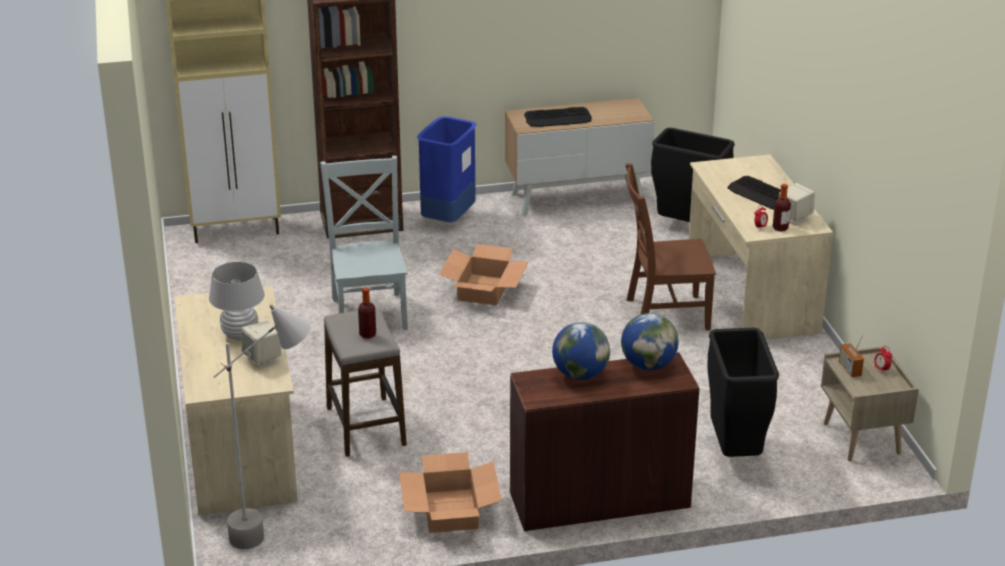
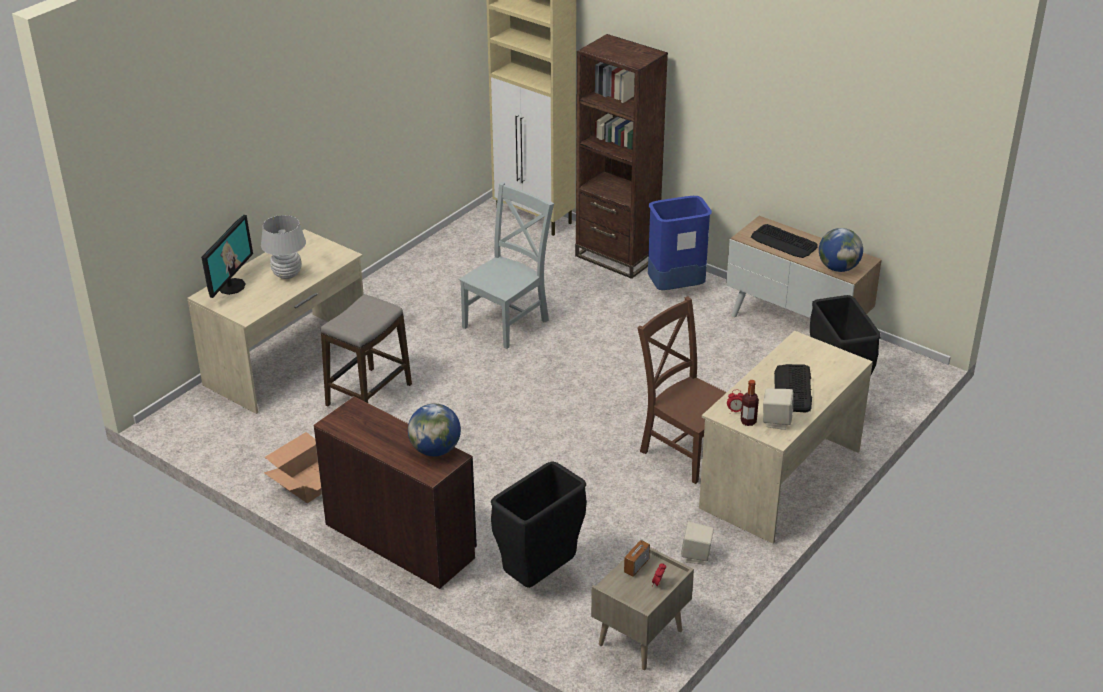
camera: 50 degrees right, 5 degrees up
(208, 372) = (231, 286): none -> monitor
(263, 360) = (268, 297): beige speaker -> beige speaker (696, 556)
(276, 535) = (212, 425): grey floor lamp -> none
(367, 334) = (360, 321): bottle -> none
(484, 289) = (602, 352): cardboard box -> none
(580, 375) = (385, 426): globe -> globe (838, 268)

